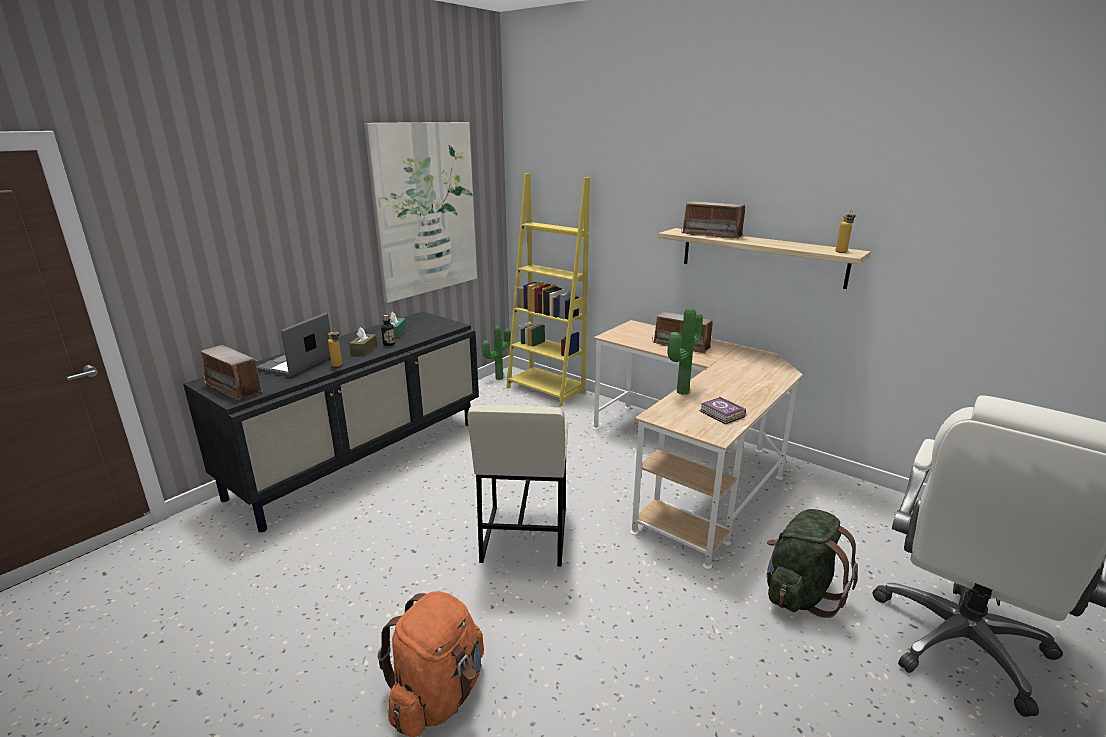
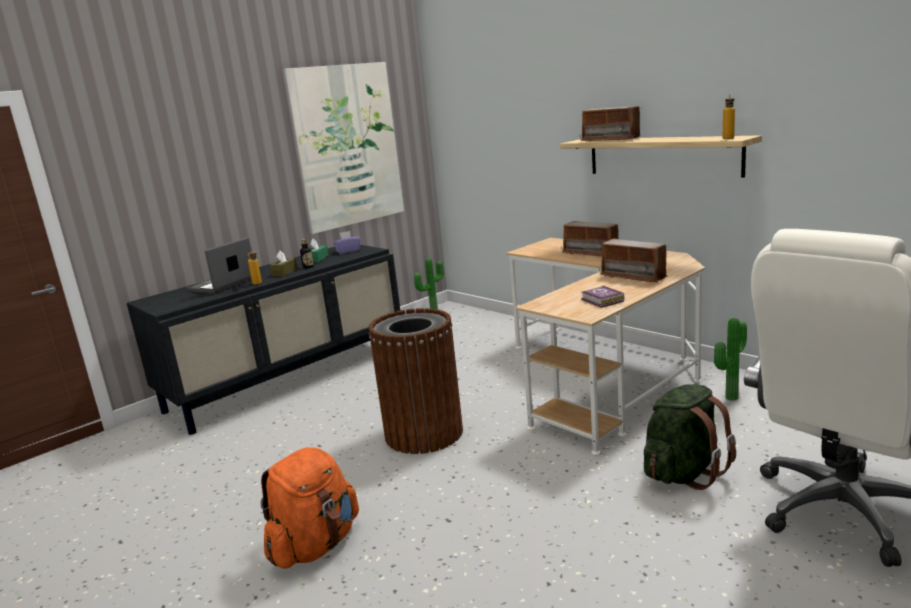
camera: 10 degrees right, 5 degrees down
(234, 388) = (166, 303): radio -> radio (634, 277)
(426, 324) = (348, 251): none -> purple tissue box
(524, 537) = (423, 433): beige chair -> brown trash can
(545, 390) = (477, 319): yellow bookcase -> none
(680, 391) = (570, 286): potted plant -> potted plant (729, 397)

